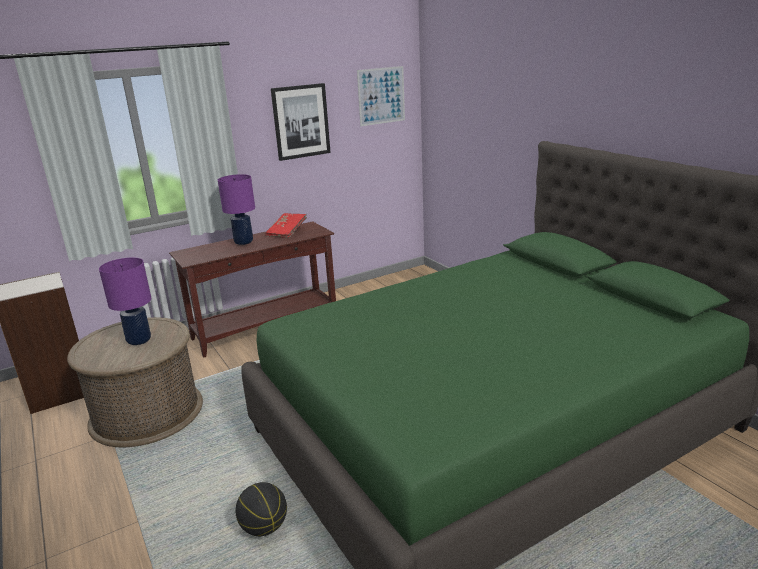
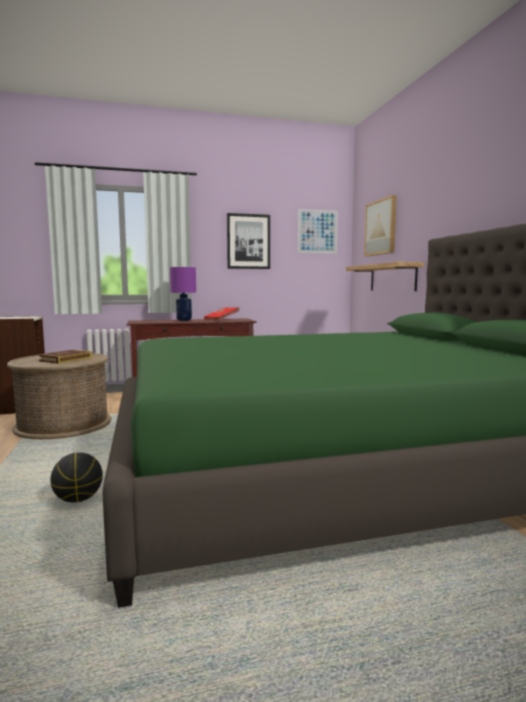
camera: 15 degrees right, 15 degrees down
(139, 341) = (66, 359): purple table lamp -> book
(465, 99) = (381, 227): none -> picture
(484, 164) = (392, 278): none -> shelf

